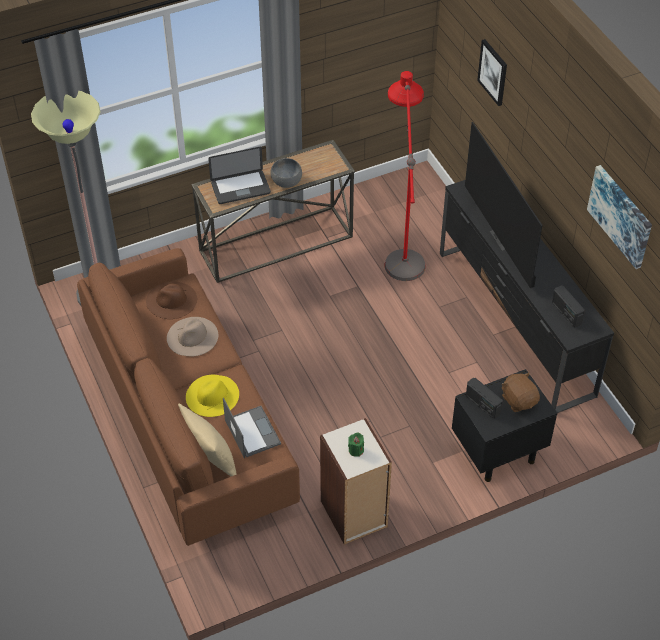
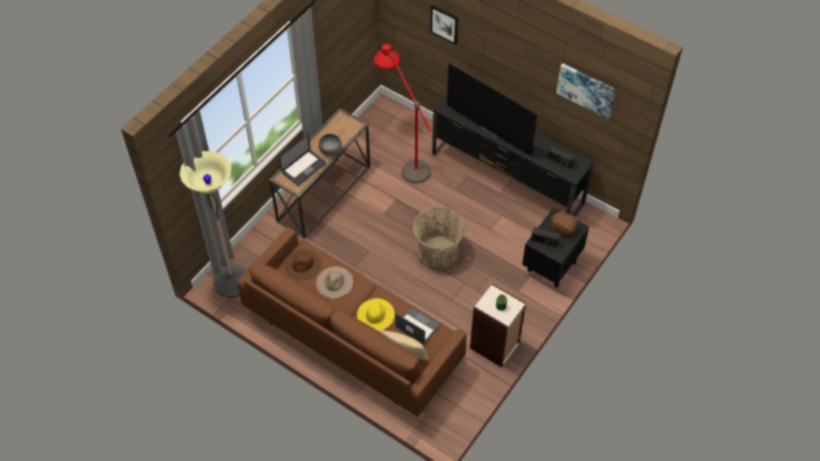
camera: 30 degrees left, 5 degrees up
(363, 370) = (438, 252): none -> basket

